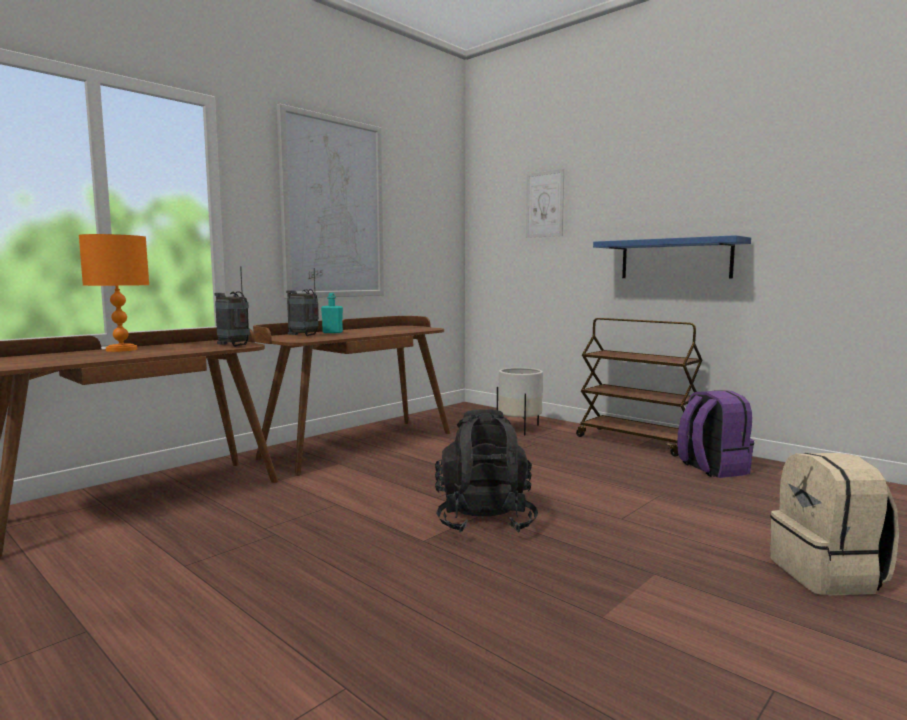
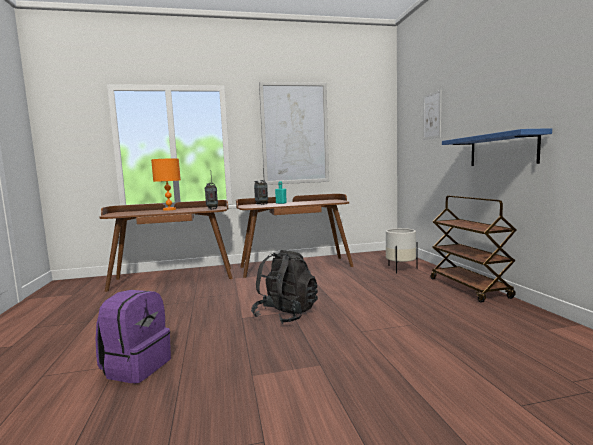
camera: 35 degrees right, 0 degrees up
(711, 469) = (493, 315): purple backpack -> purple backpack (136, 367)
(828, 575) = (436, 402): beige backpack -> none

